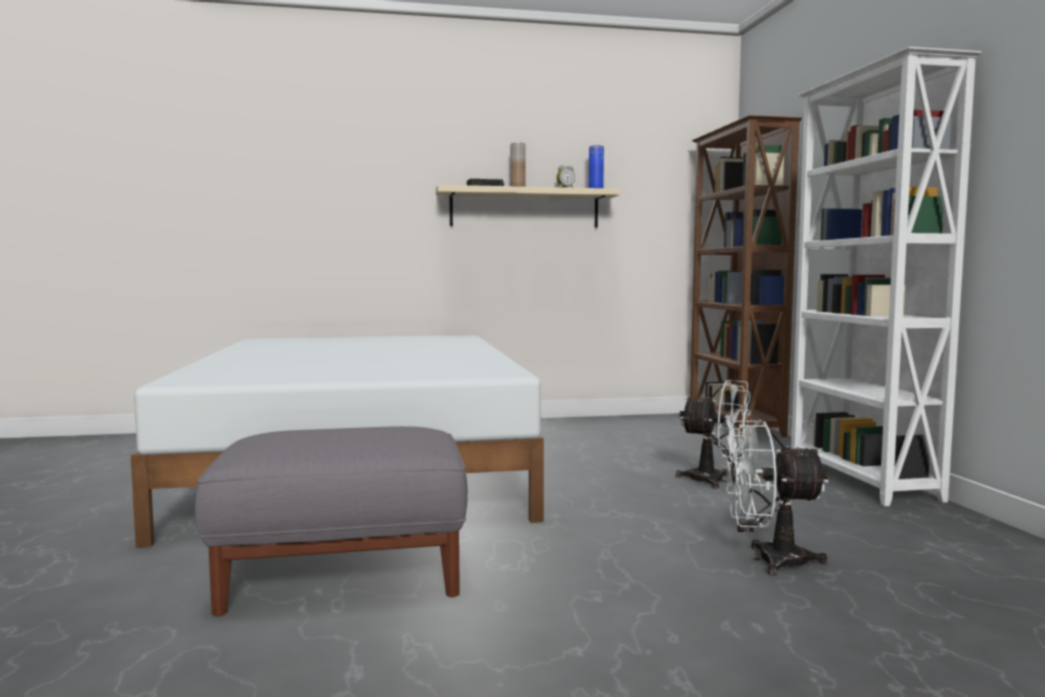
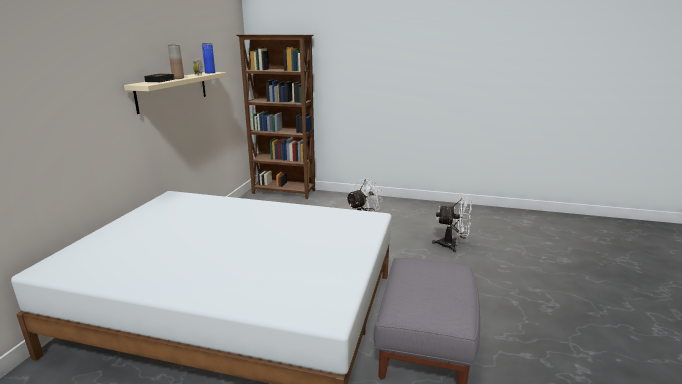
camera: 65 degrees left, 15 degrees up
(768, 560) = (452, 245): white fan -> white fan turned 105 degrees counterclockwise
(861, 481) = (383, 201): white bookcase -> none

